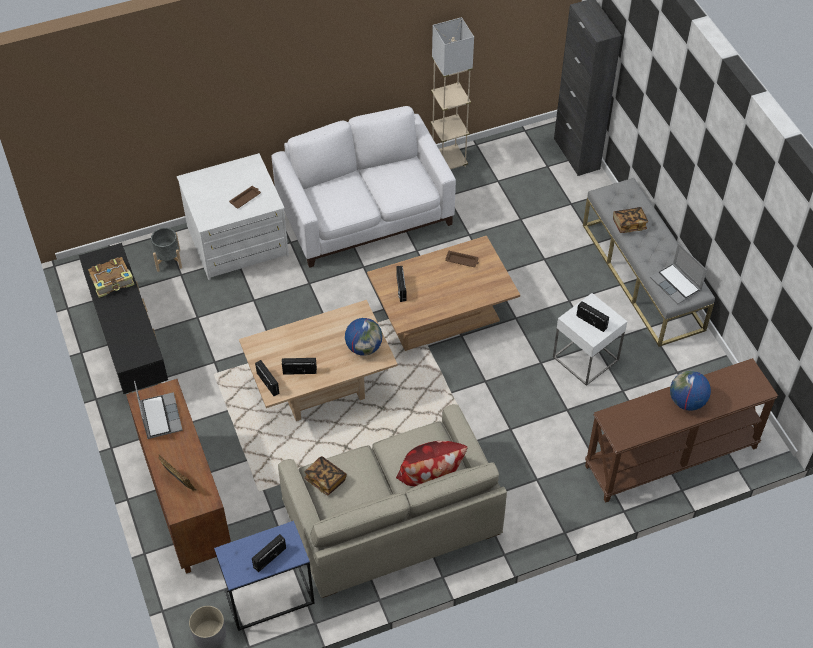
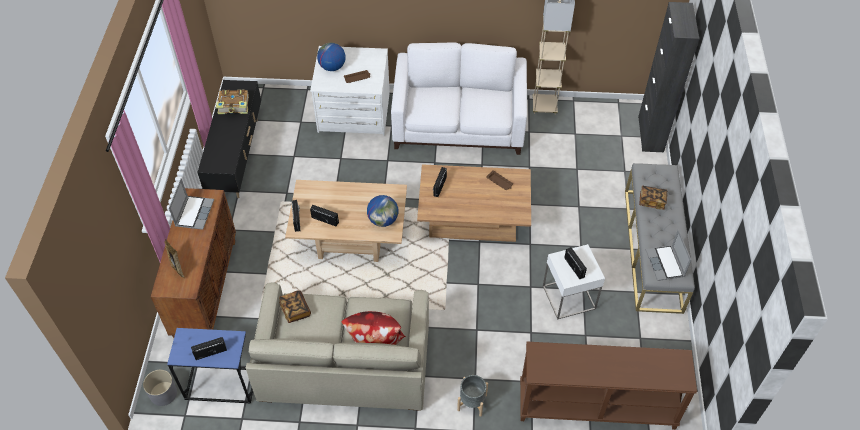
camera: 25 degrees right, 0 degrees up
(168, 260) = (298, 109): grey planter -> grey planter (472, 402)
(686, 401) = (611, 364): globe -> globe (332, 67)

